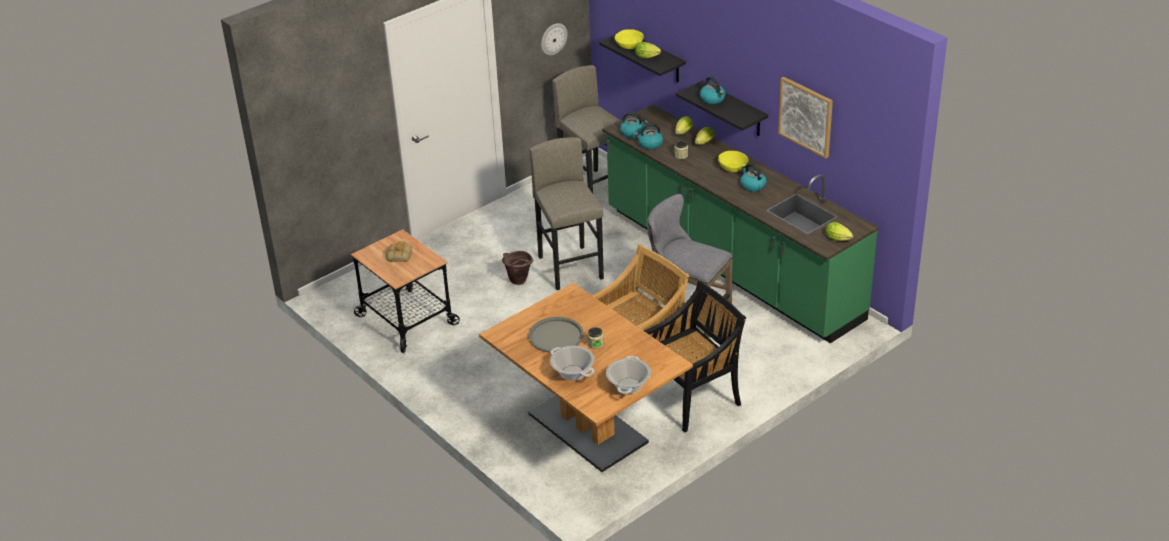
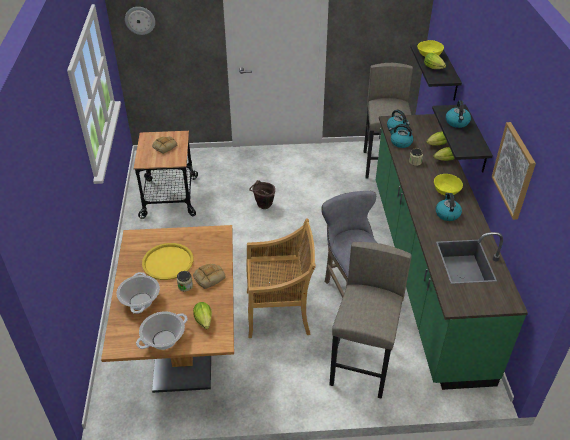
camera: 35 degrees right, 5 degrees up
(553, 38) = (387, 33): wall clock -> wall clock (140, 20)
(556, 336) = (168, 262): grey tray -> yellow tray
(571, 267) = (308, 214): grey stool -> grey stool (362, 366)
(607, 328) = (209, 277): none -> bread
(693, 398) = (282, 371): black chair -> none
(839, 239) = (475, 304): lettuce -> lettuce (204, 322)

